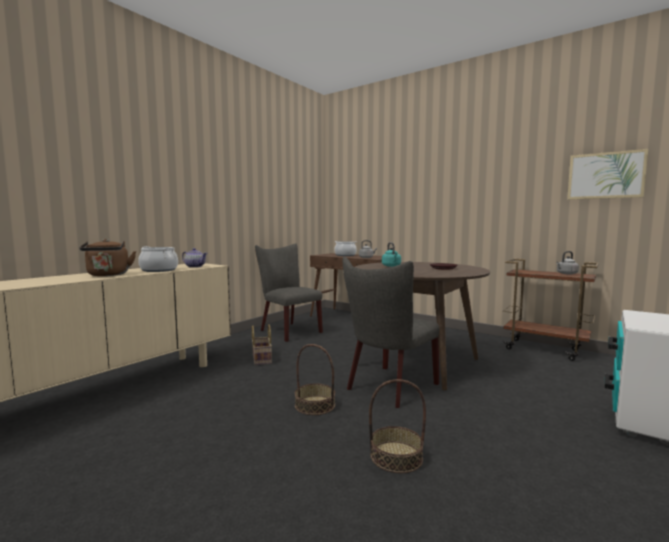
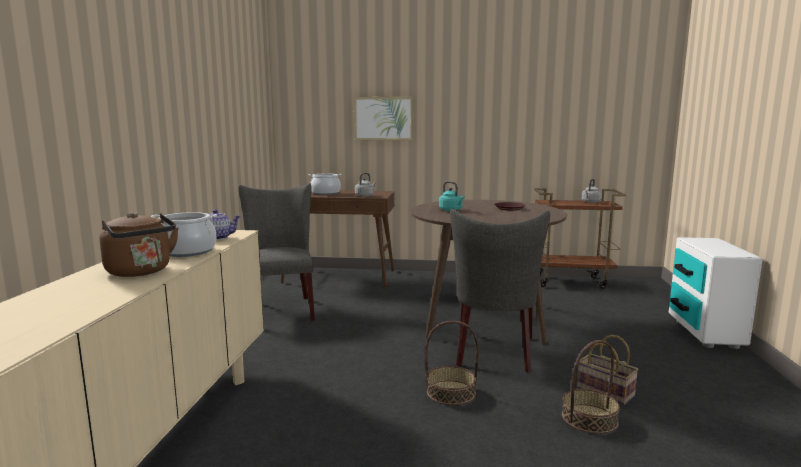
camera: 30 degrees left, 5 degrees up
(261, 359) = (305, 354): basket -> basket (603, 391)
(287, 330) = (280, 308): grey chair -> grey chair turned 60 degrees clockwise
(605, 175) = (619, 101): picture -> picture (383, 118)

